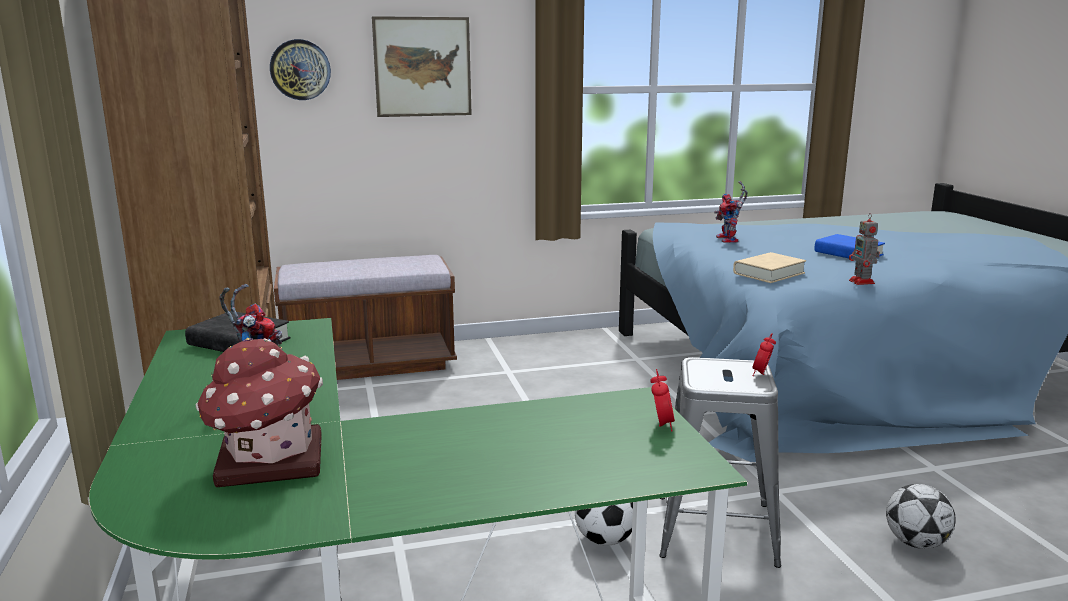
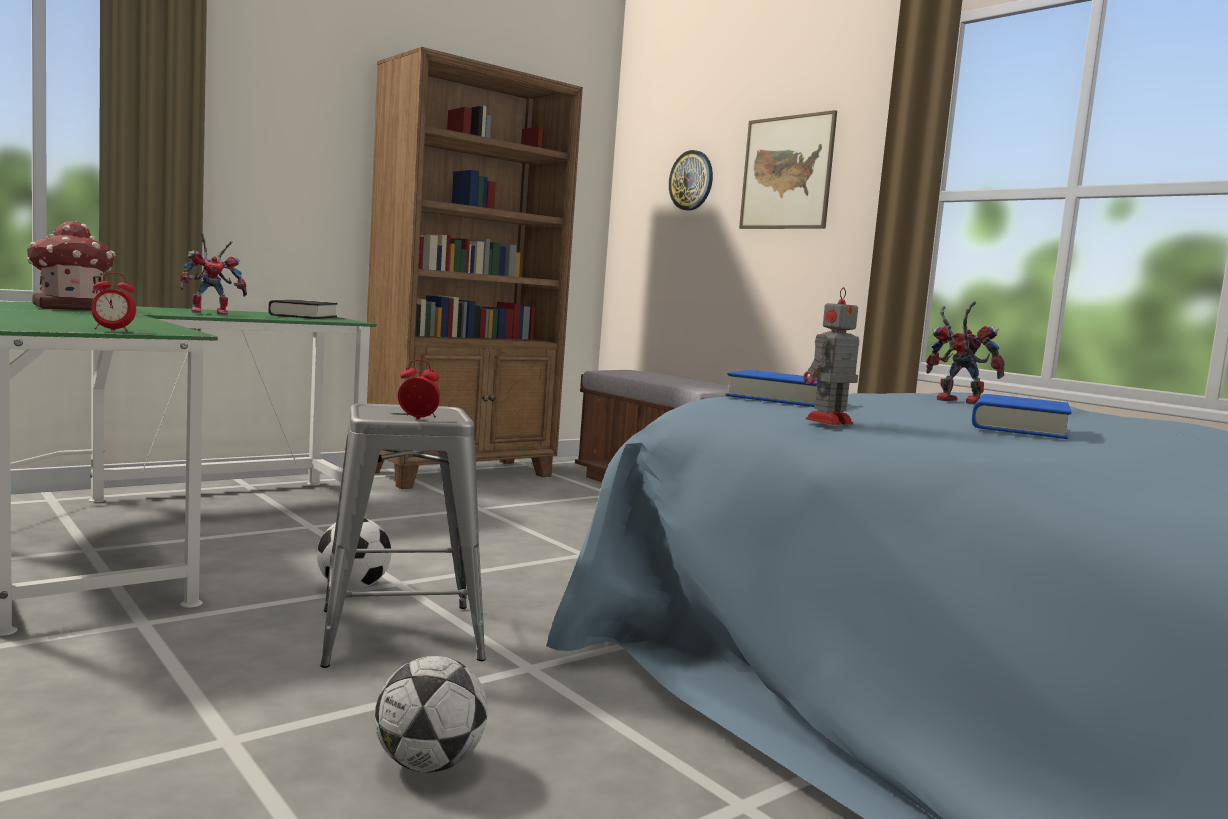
camera: 65 degrees right, 10 degrees down
(730, 240) = (955, 401): toy robot -> toy robot turned 75 degrees clockwise
(768, 273) = (782, 399): beige book -> blue book

